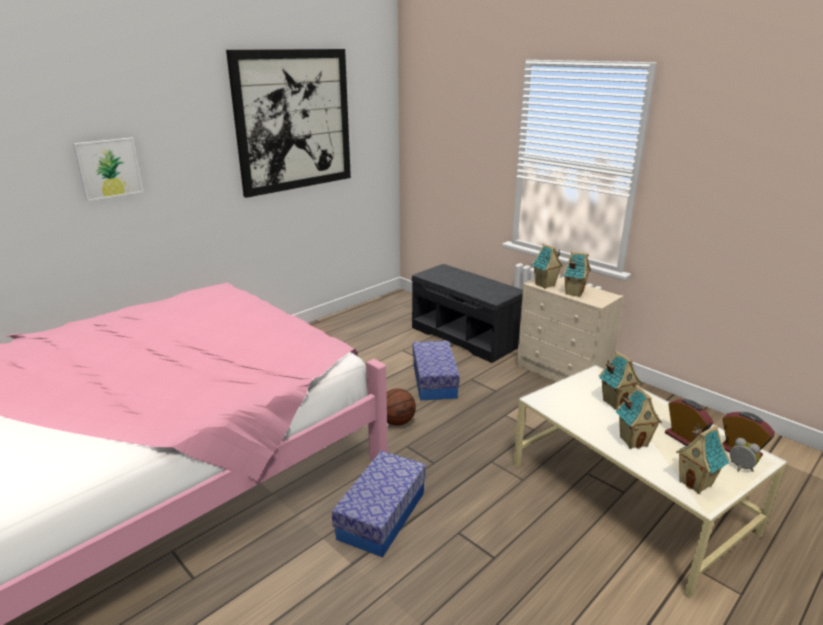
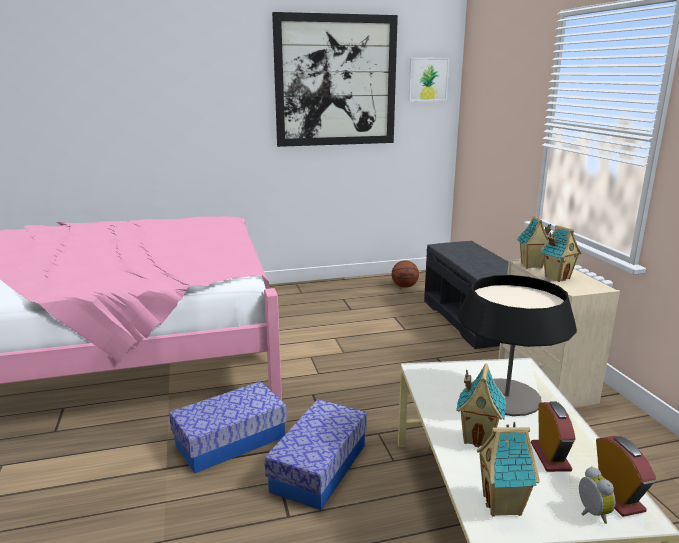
camera: 30 degrees right, 5 degrees down
(109, 168) = (158, 106): picture -> picture (428, 79)
(397, 421) = (326, 372): basketball -> basketball (405, 286)
(434, 381) = (397, 349): storage box -> storage box (319, 467)
(615, 402) = (506, 397): toy house -> table lamp

